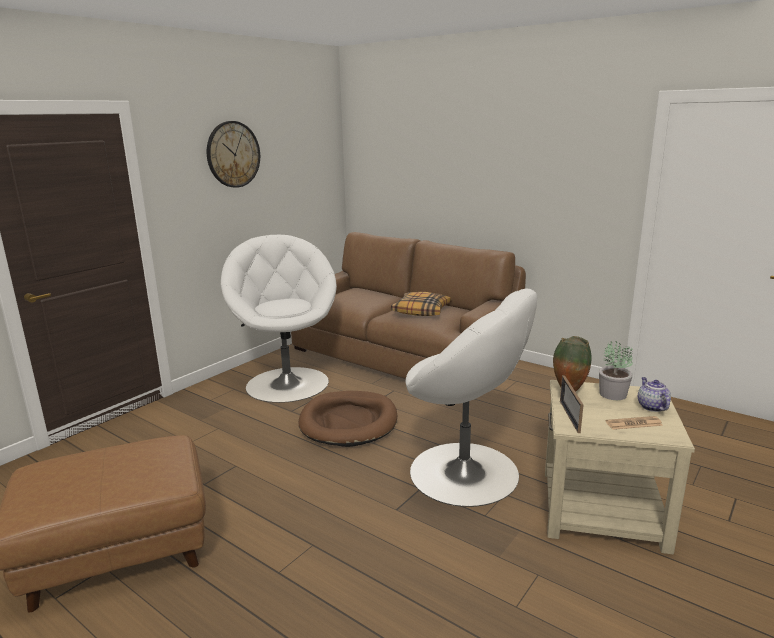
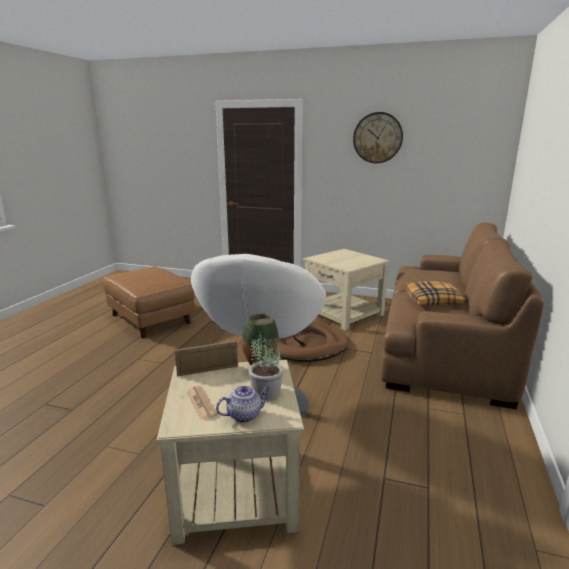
camera: 70 degrees right, 0 degrees up
(287, 383) = (343, 313): white armchair -> beige side table

